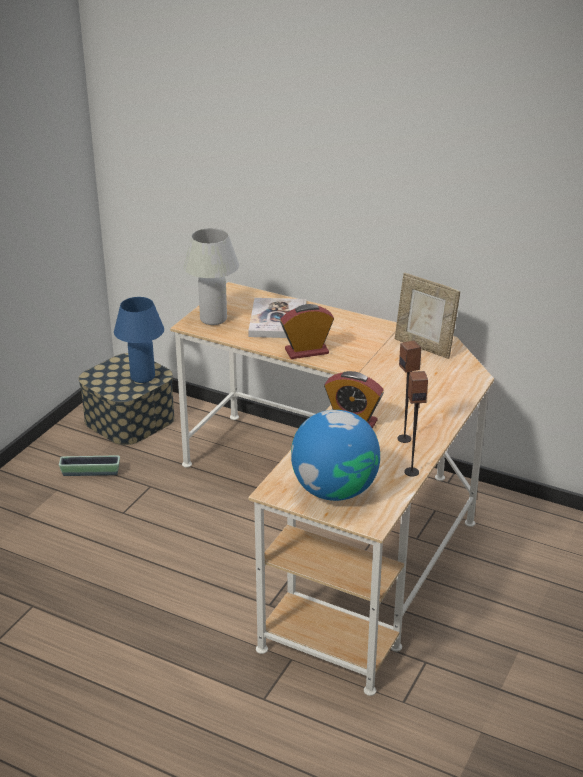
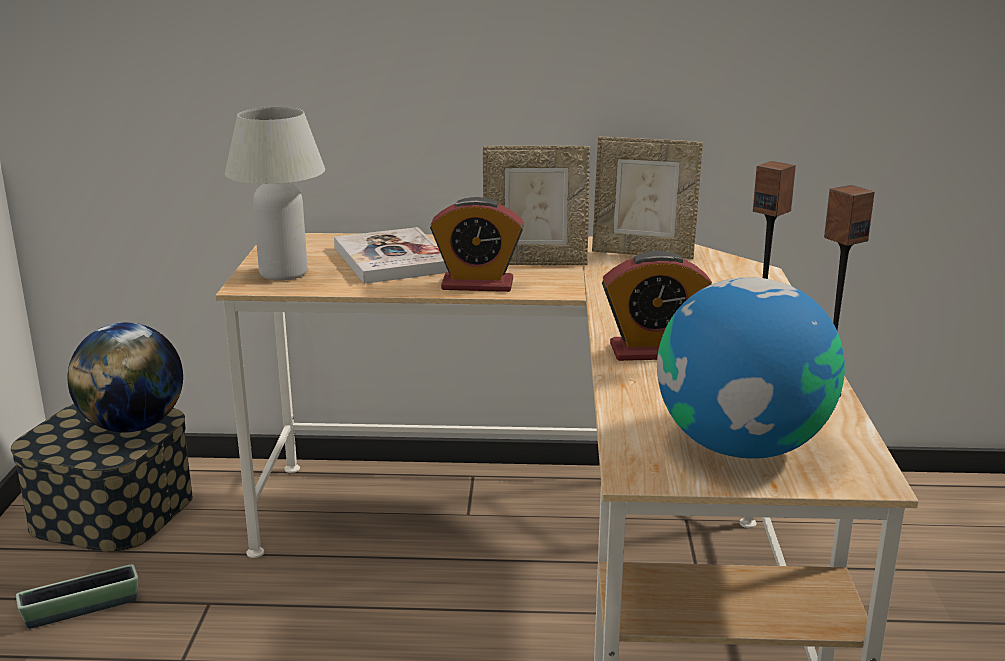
camera: 25 degrees left, 10 degrees down
(143, 377) = (133, 426): blue table lamp -> globe
(306, 351) = (477, 284): alarm clock -> alarm clock turned 135 degrees counterclockwise
(354, 341) = (535, 262): none -> picture frame

